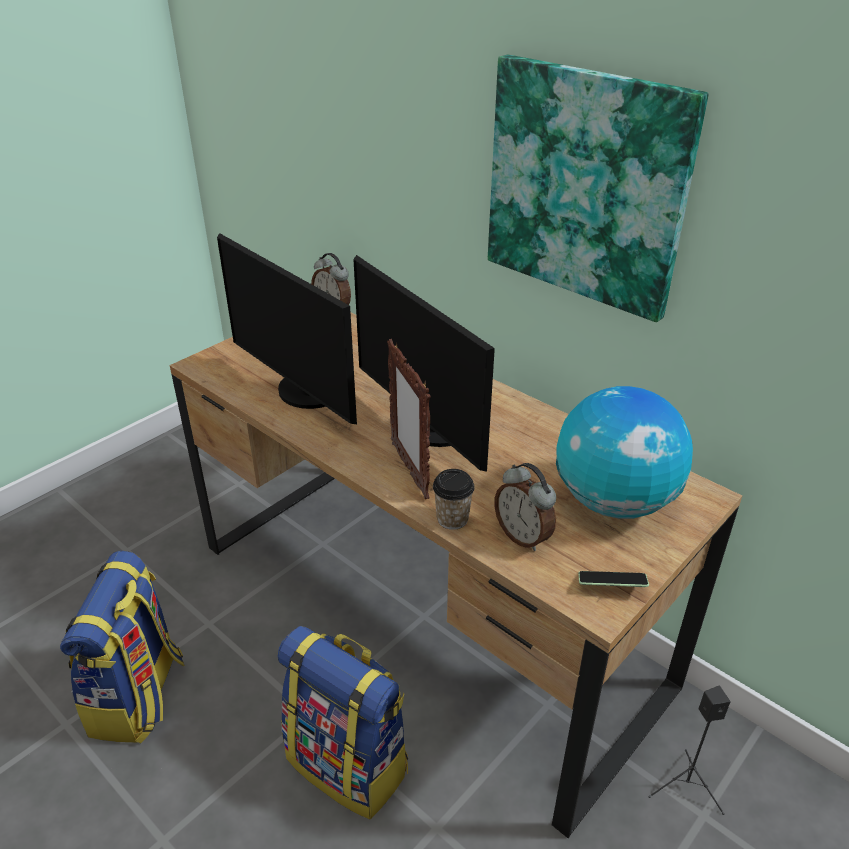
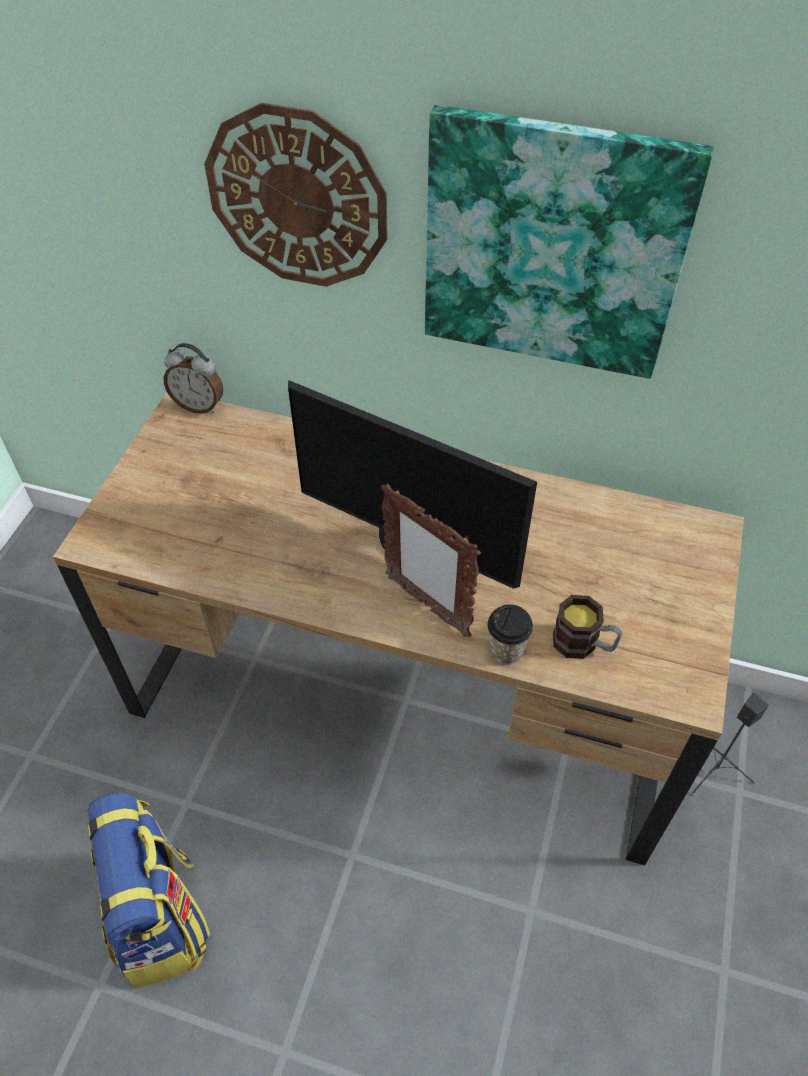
camera: 25 degrees left, 15 degrees up
(306, 392) = (248, 539): monitor -> none
(349, 763) = (420, 887): backpack -> none
(415, 135) = (297, 199): none -> wall clock
(523, 536) = (583, 644): alarm clock -> mug
(611, 586) = (690, 669): phone -> none
(614, 502) = (641, 569): globe -> none

